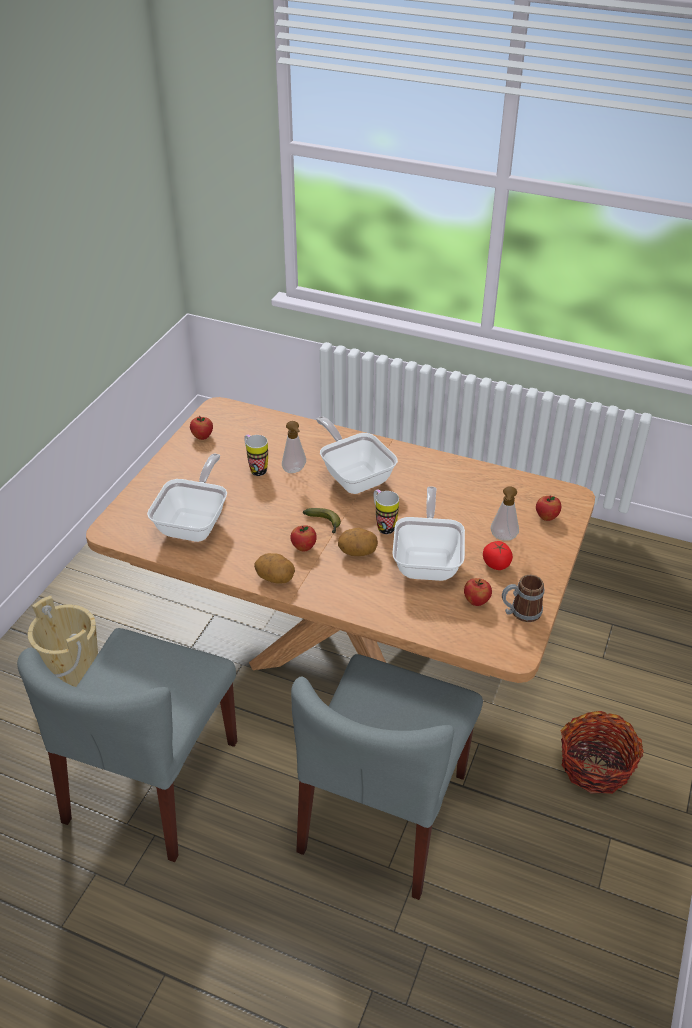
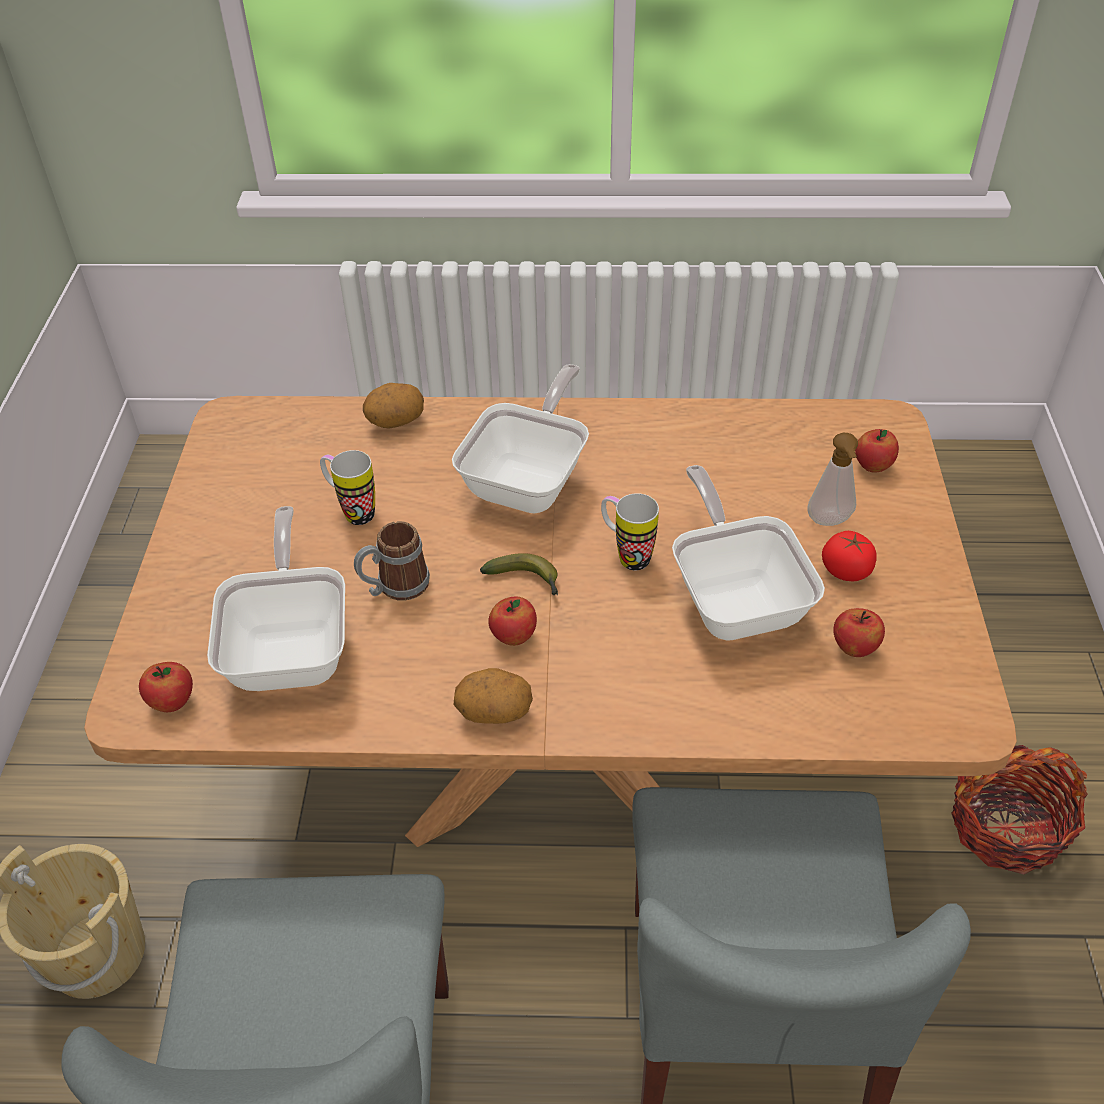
camera: 20 degrees left, 5 degrees up
(202, 436) = (225, 477): apple -> apple (172, 702)
(295, 471) = (424, 497): soap dispenser -> none
(354, 476) = (530, 480): frying pan -> frying pan turned 75 degrees clockwise
(357, 552) = (611, 617): potato -> potato (396, 422)
(520, 612) = (933, 646): mug -> mug (395, 587)

